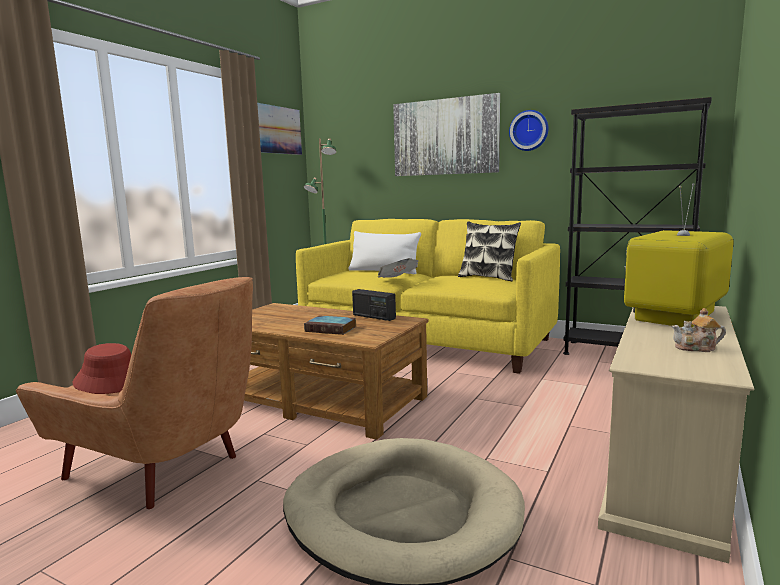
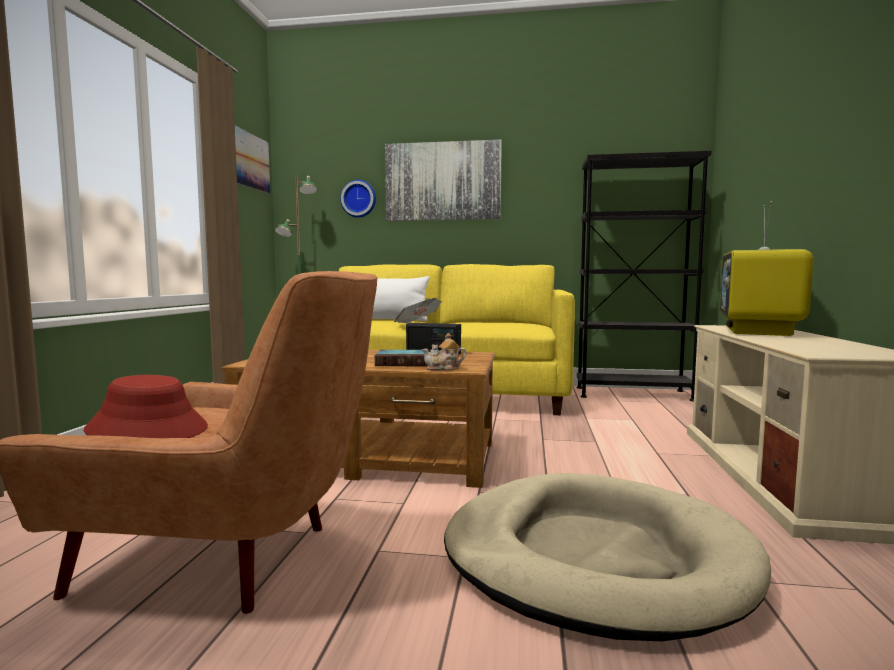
camera: 20 degrees left, 5 degrees down
(488, 277) = (506, 322): pillow -> none
(529, 130) = (531, 179): wall clock -> wall clock (359, 199)
(696, 348) = (834, 344): teapot -> teapot (444, 368)

